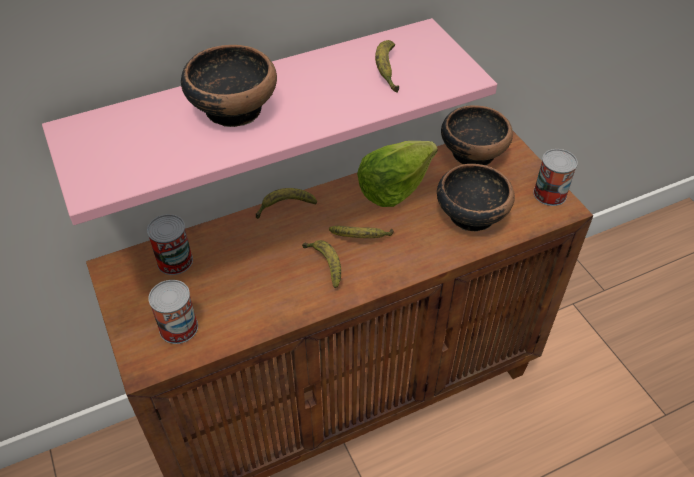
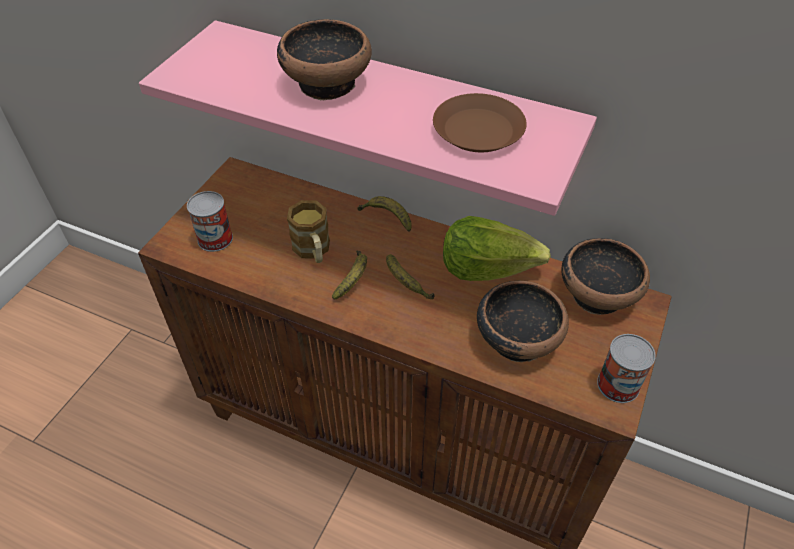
camera: 50 degrees right, 0 degrees up
(175, 261) = (272, 196): can -> none
(268, 271) = (313, 251): none -> mug
(386, 71) = (478, 131): banana -> brown plate

